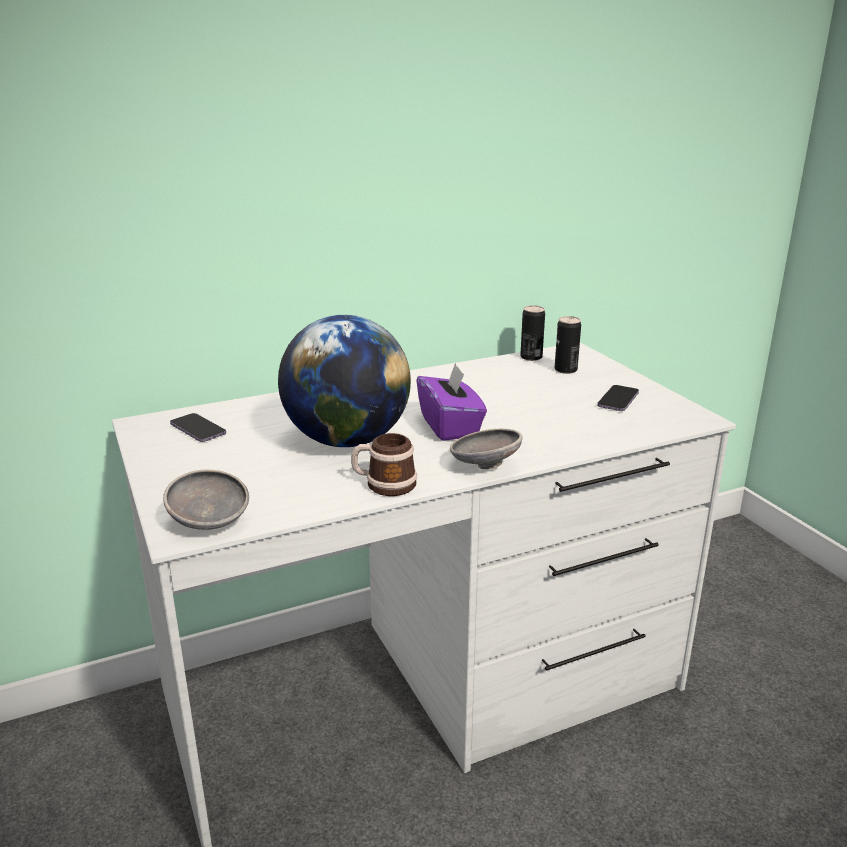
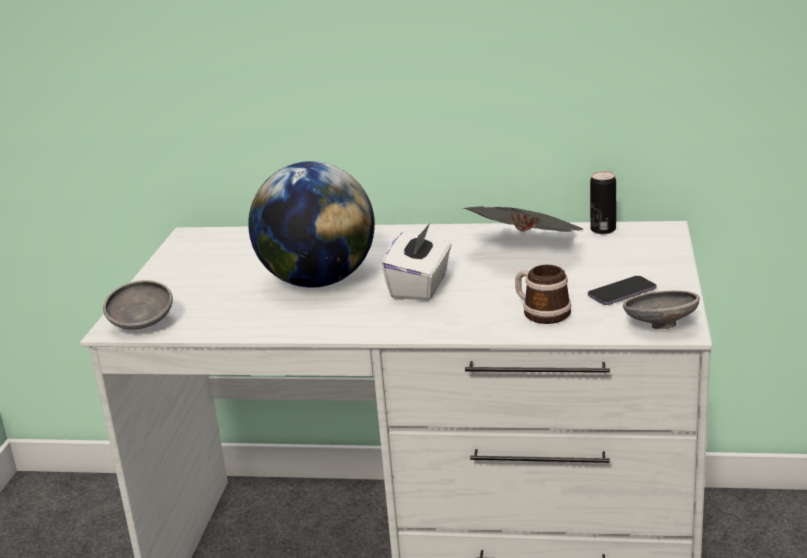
camera: 35 degrees right, 0 degrees up
(198, 429) = (222, 248): phone -> none
(384, 484) = (296, 325): mug -> mug (541, 312)
(450, 426) = (420, 286): purple tissue box -> white tissue box
(484, 465) = (397, 328): grey bowl -> grey bowl (660, 325)
(498, 382) = (527, 251): none -> newspaper
(565, 370) = (618, 250): can -> none

